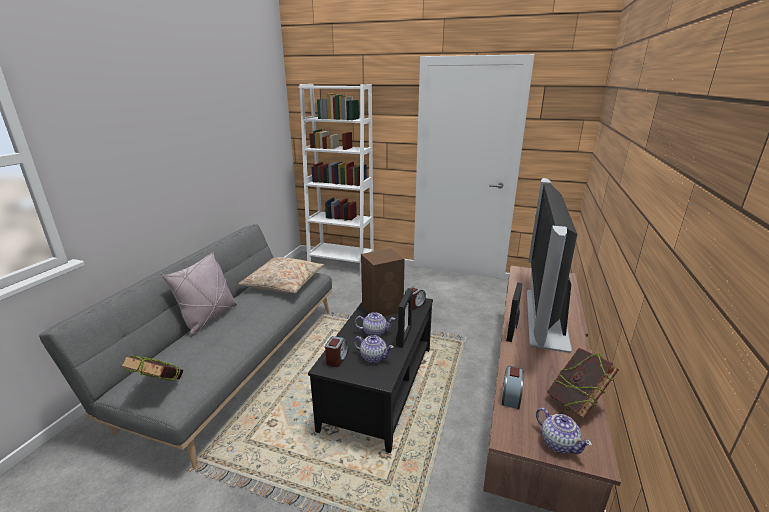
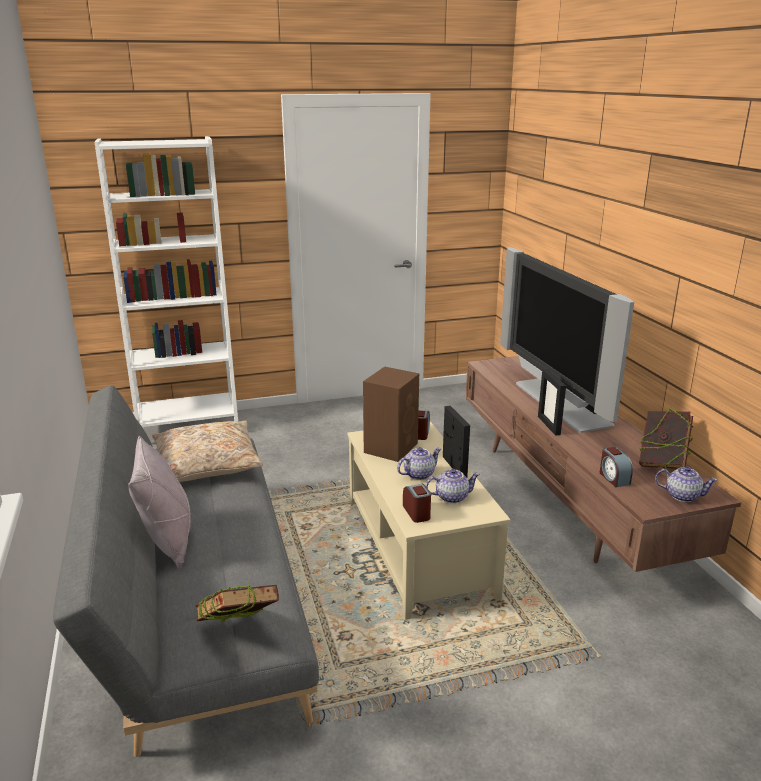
camera: 35 degrees left, 0 degrees up
(378, 386) = (416, 548): black coffee table -> beige coffee table

